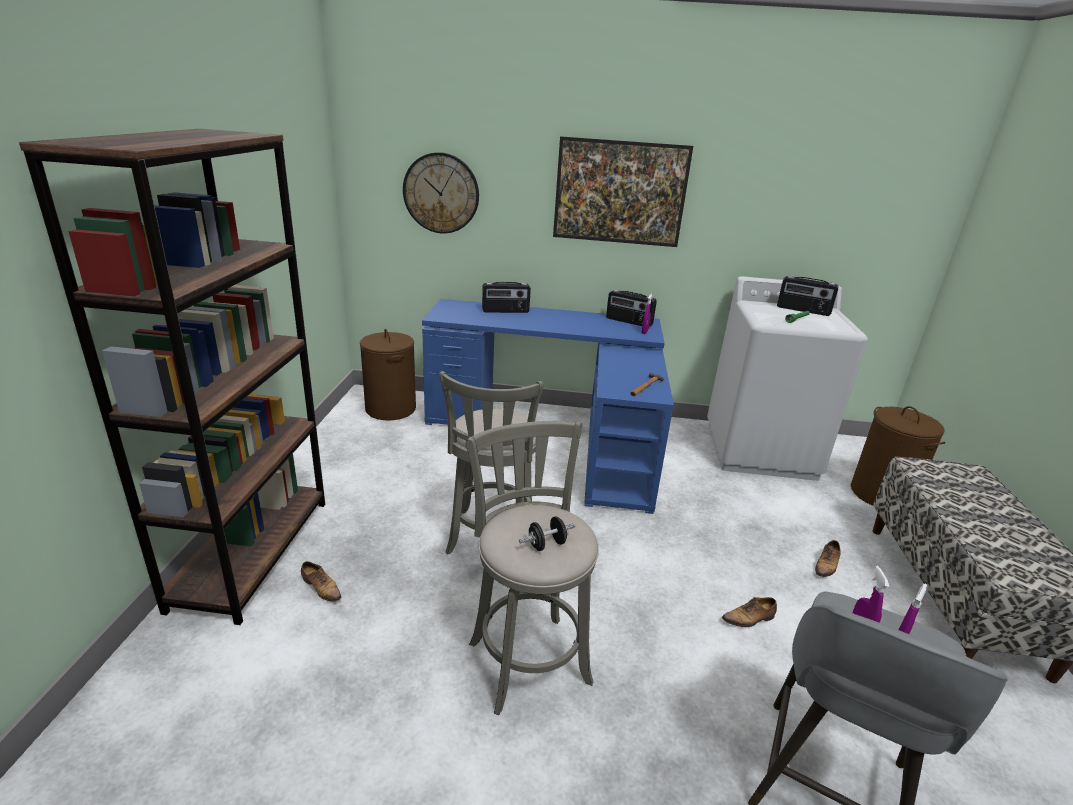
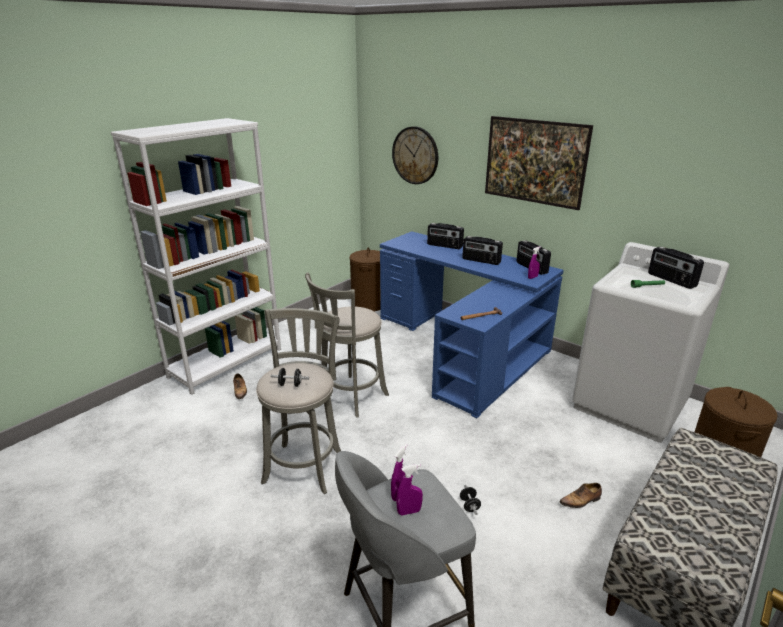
camera: 35 degrees right, 0 degrees up
(253, 552) = (226, 363): brown bookcase -> white bookcase
(569, 322) = (481, 261): none -> radio
(749, 618) = (469, 505): shoe -> black dumbbell

